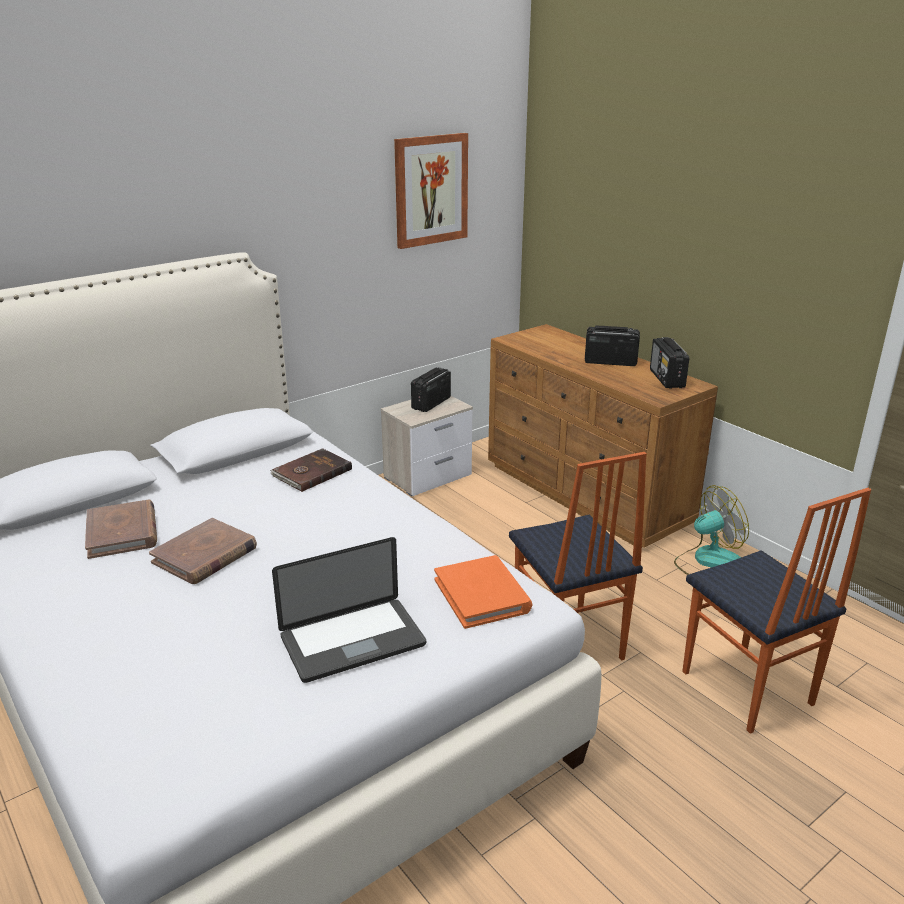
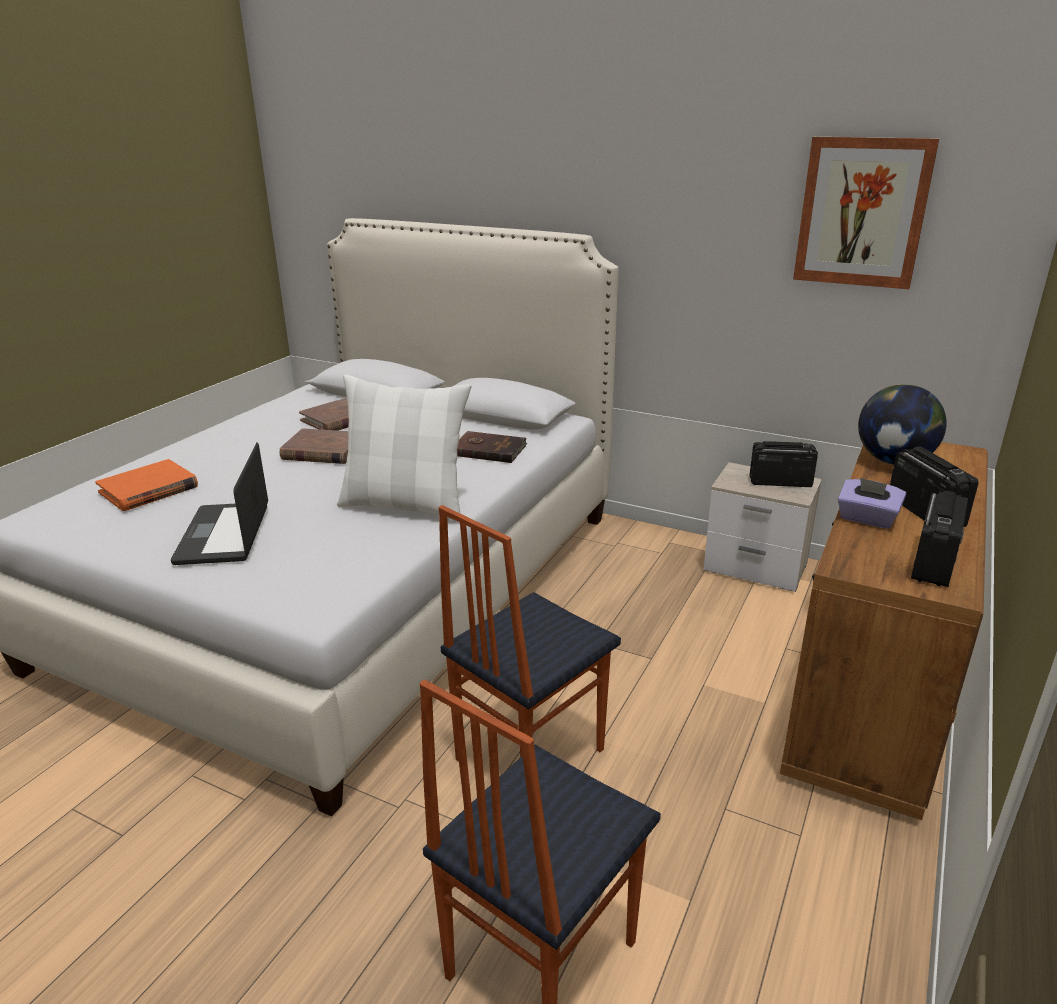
camera: 65 degrees right, 0 degrees up
(352, 641) = (224, 535): laptop -> laptop turned 45 degrees clockwise
(383, 532) = (405, 505): none -> white pillow
(482, 595) = (320, 576): orange book -> orange book (148, 489)
(541, 347) = (894, 461): none -> globe
(608, 376) = (866, 519): none -> purple tissue box
(667, 379) = (933, 563): radio -> radio turned 150 degrees clockwise
(708, 562) = (826, 860): fan -> none

